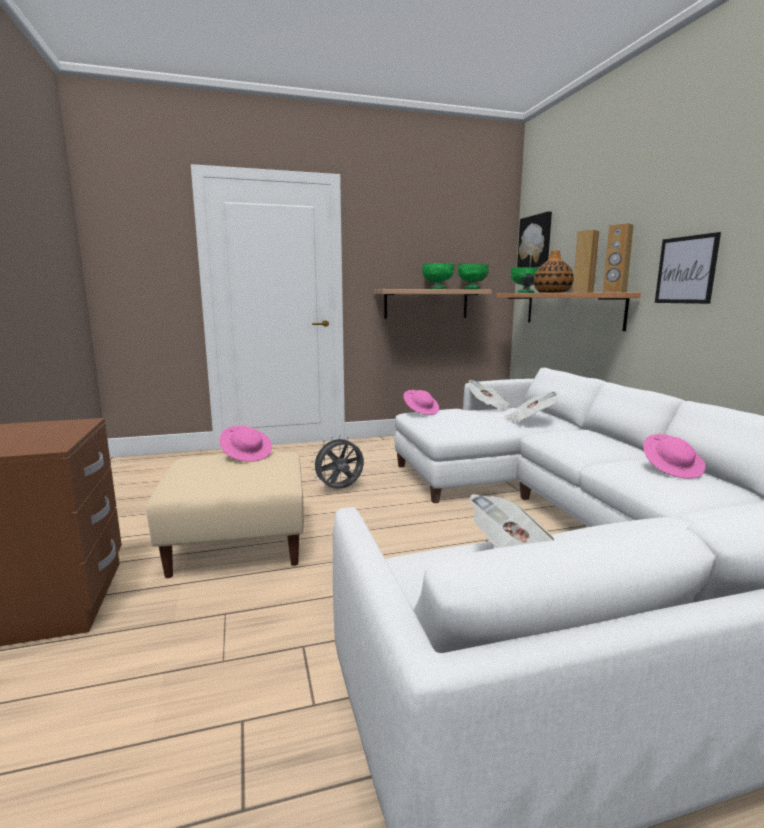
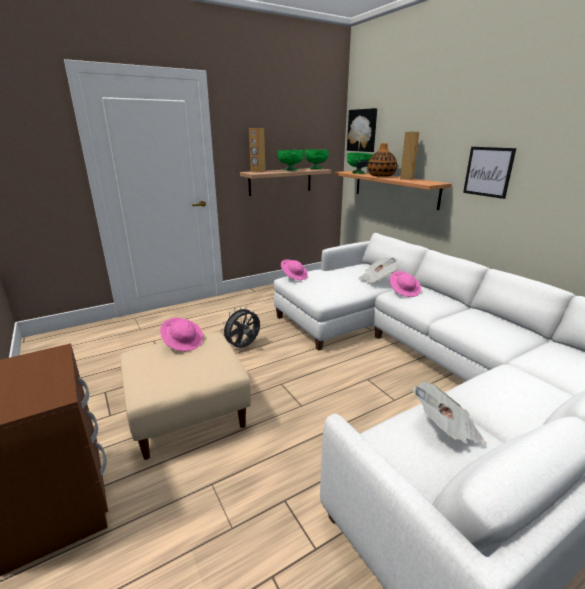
camera: 15 degrees left, 10 degrees up
(488, 407) = (341, 268): newspaper -> none
(614, 292) = (433, 182): brown speaker -> brown speaker (258, 171)
(672, 469) = (489, 321): pink hat -> pink hat (404, 291)

